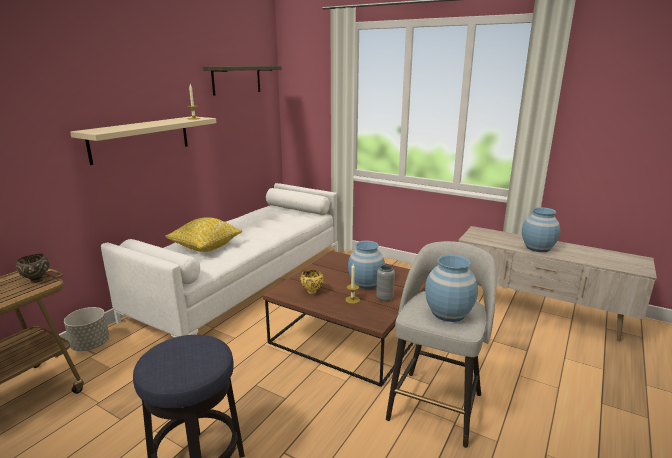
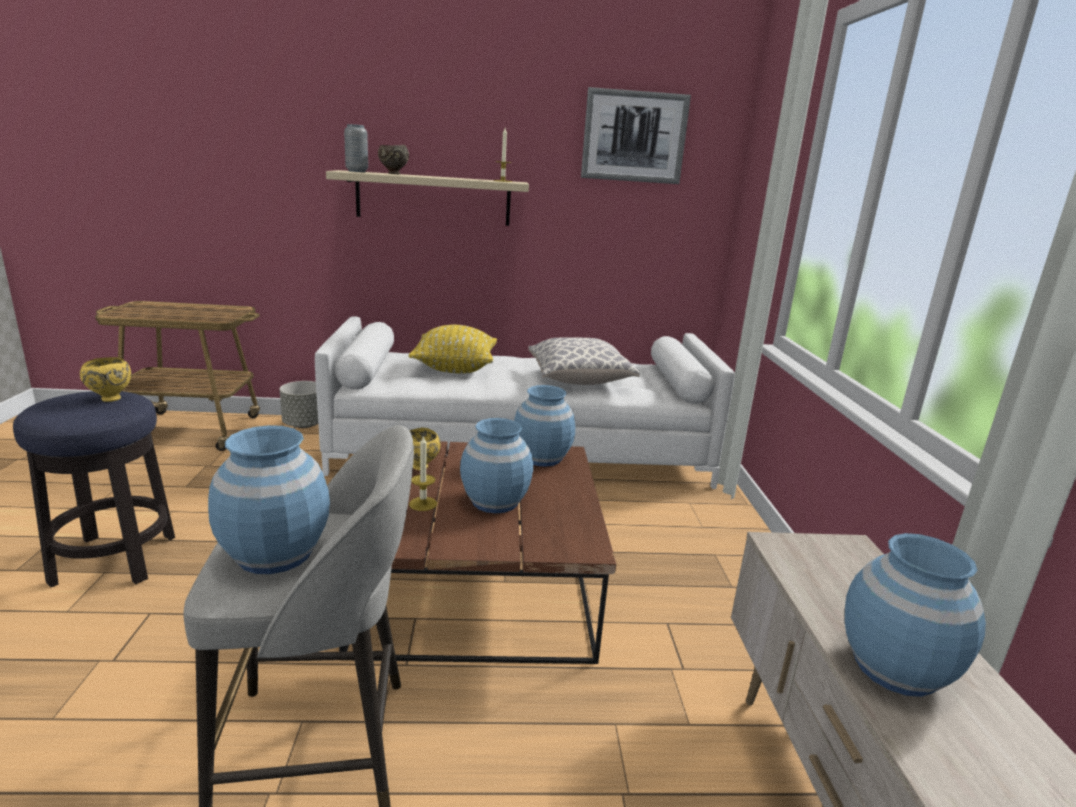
camera: 55 degrees right, 0 degrees up
(36, 280) = (227, 316): brown bowl -> brown bowl (393, 174)
(181, 345) = (110, 398): none -> yellow bowl
(236, 80) = (634, 137): shelf -> picture
(270, 225) = (579, 380): none -> pillow
(333, 262) = (541, 457): none -> blue vase
(384, 298) = (455, 531): grey vase -> grey vase (357, 171)

